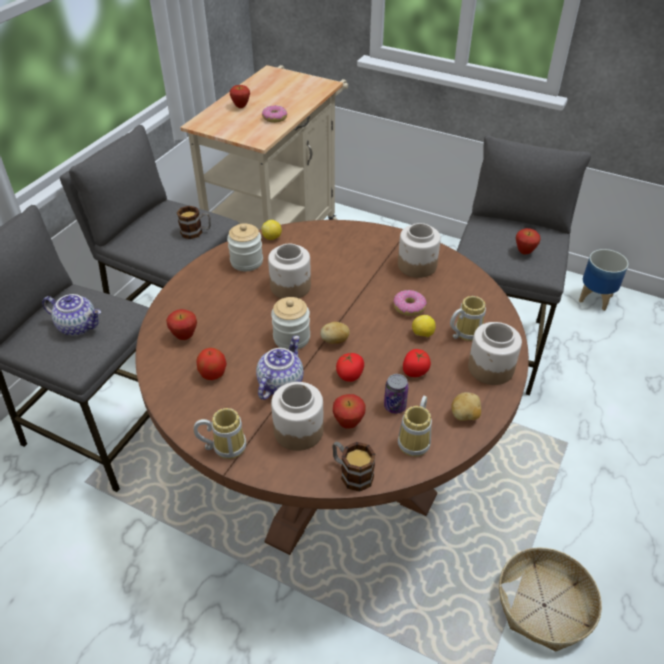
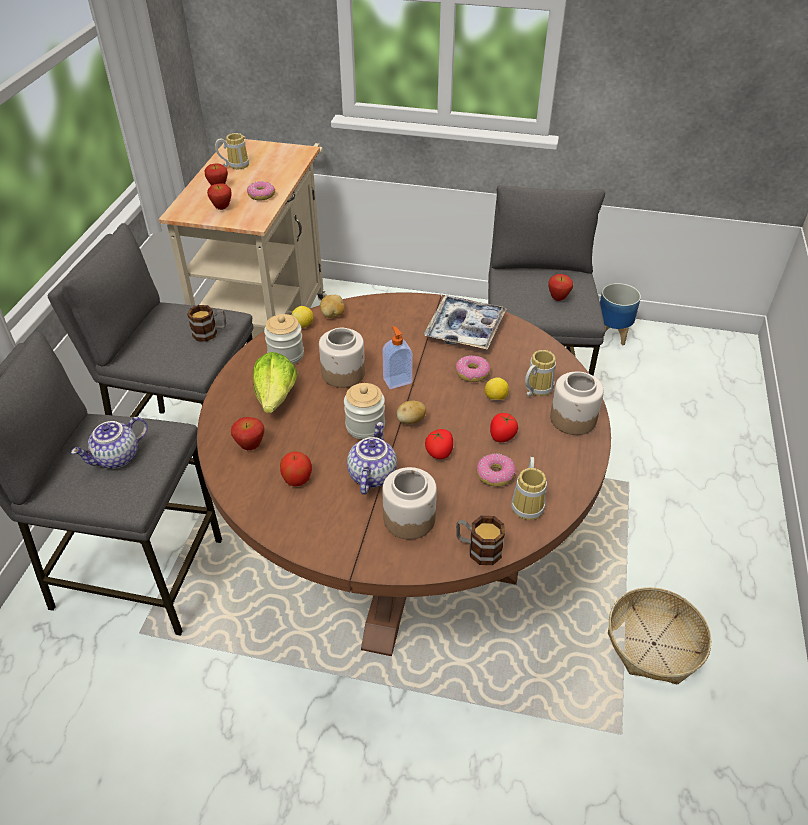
camera: 15 degrees left, 0 degrees up
(79, 326) = (117, 458): teapot -> teapot turned 135 degrees clockwise
(223, 297) = (276, 397): none -> lettuce
(224, 446) = (339, 550): mug -> mug (235, 165)
(336, 301) = (397, 380): none -> soap dispenser
(348, 424) = (456, 501): apple -> apple (222, 208)
(395, 406) = (495, 474): can -> donut
(417, 265) = (465, 329): jar -> tray
(465, 416) = (565, 470): potato -> potato (333, 315)

